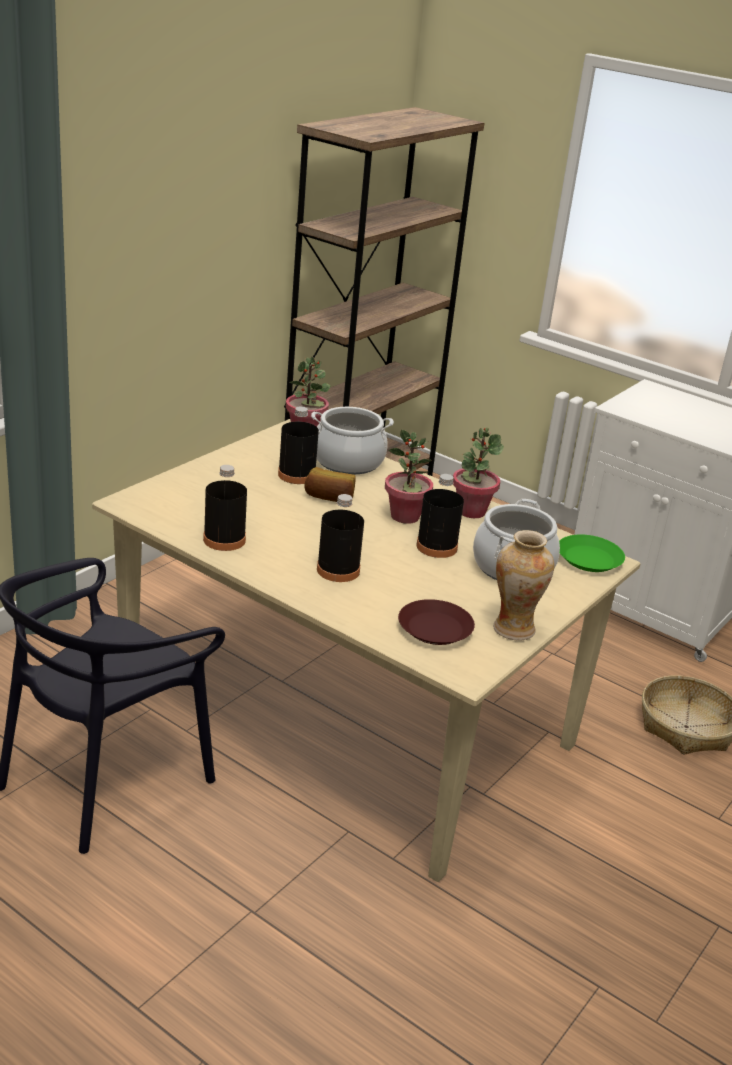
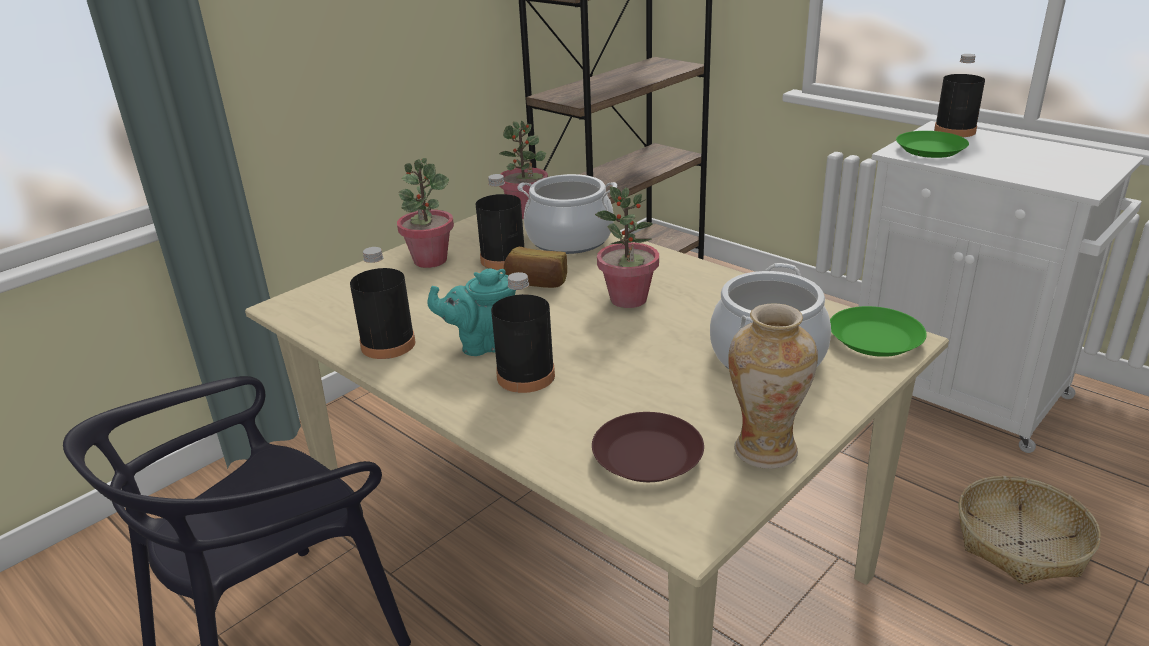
camera: 10 degrees right, 0 degrees up
(299, 545) = (483, 345): none -> turquoise teapot
(436, 547) = (665, 336): black bottle -> black bottle (954, 131)
(471, 511) = (715, 287): potted plant -> potted plant (430, 260)
(640, 408) = (929, 150): none -> green plate

